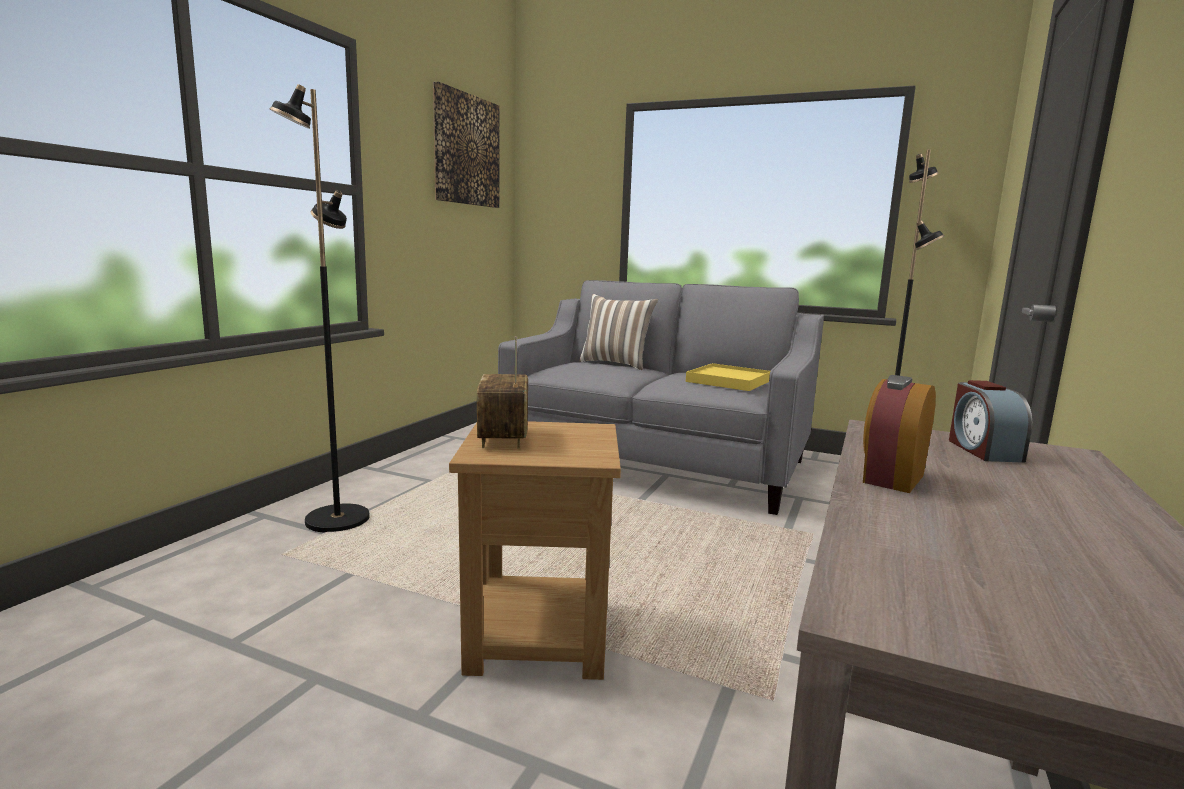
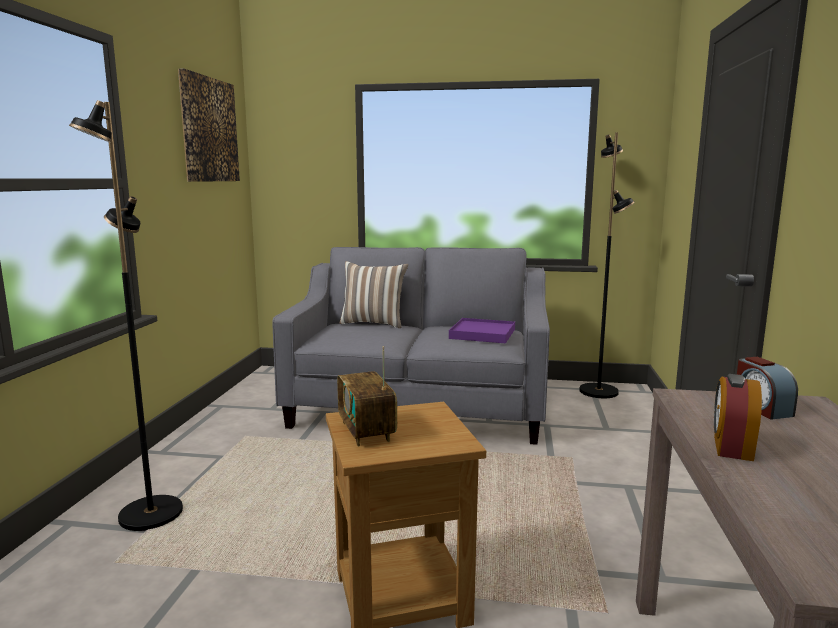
camera: 15 degrees left, 0 degrees up
(729, 381) = (482, 334): yellow tray -> purple tray

